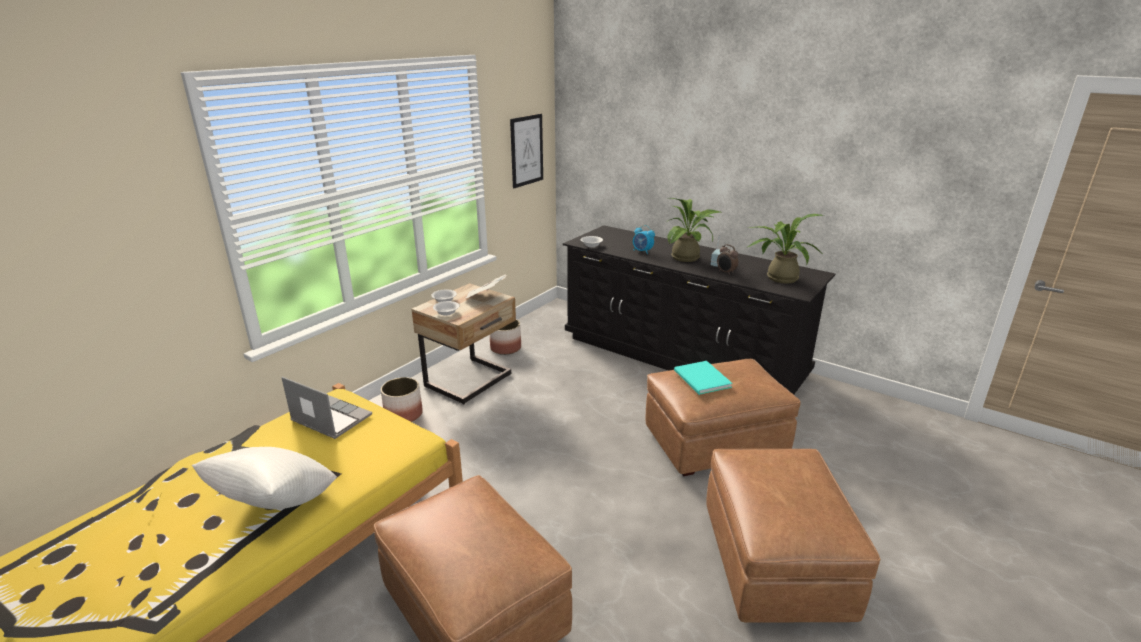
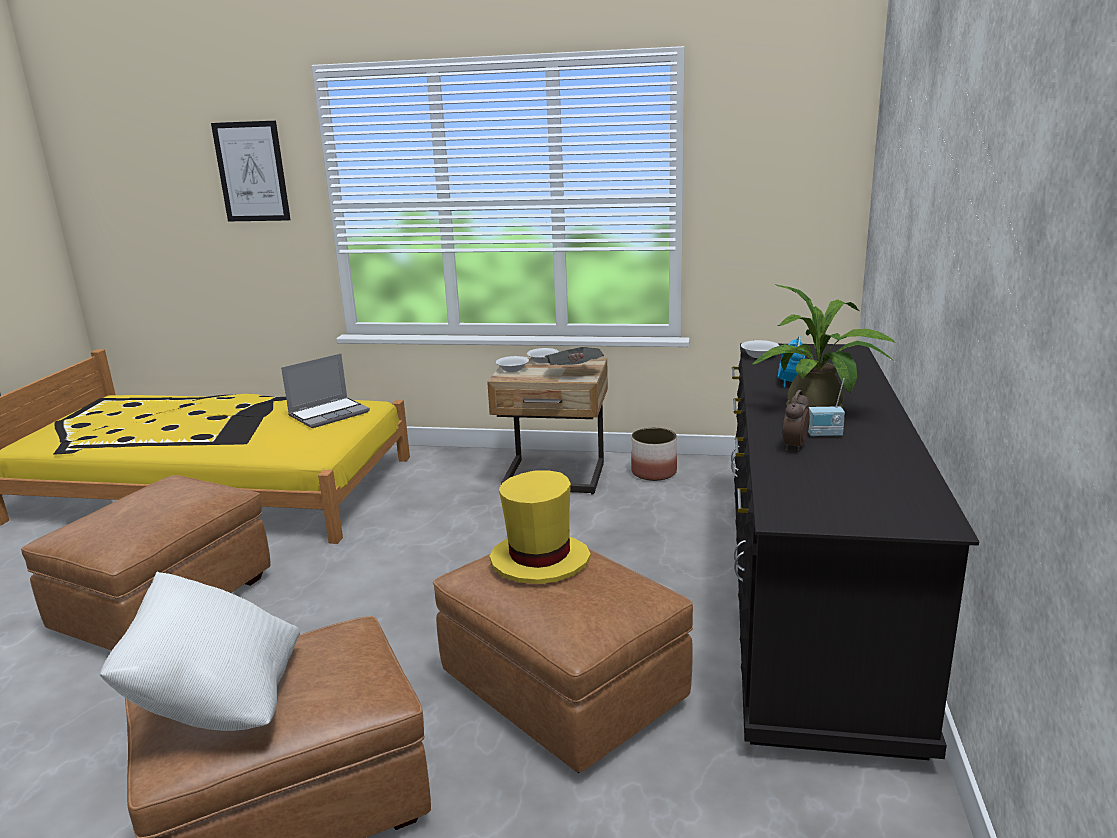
camera: 65 degrees right, 5 degrees down
(276, 504) = (197, 437): white pillow -> white pillow (218, 700)
(330, 419) = (329, 414): laptop -> laptop turned 45 degrees clockwise
(403, 415) = (456, 470): planter -> none
(526, 150) = (788, 198): picture -> picture (251, 172)
(701, 380) = (539, 561): turquoise book -> yellow hat
(778, 277) = (844, 489): potted plant -> none

